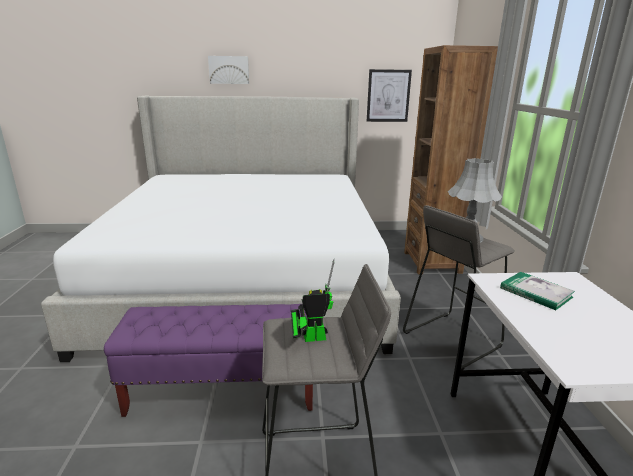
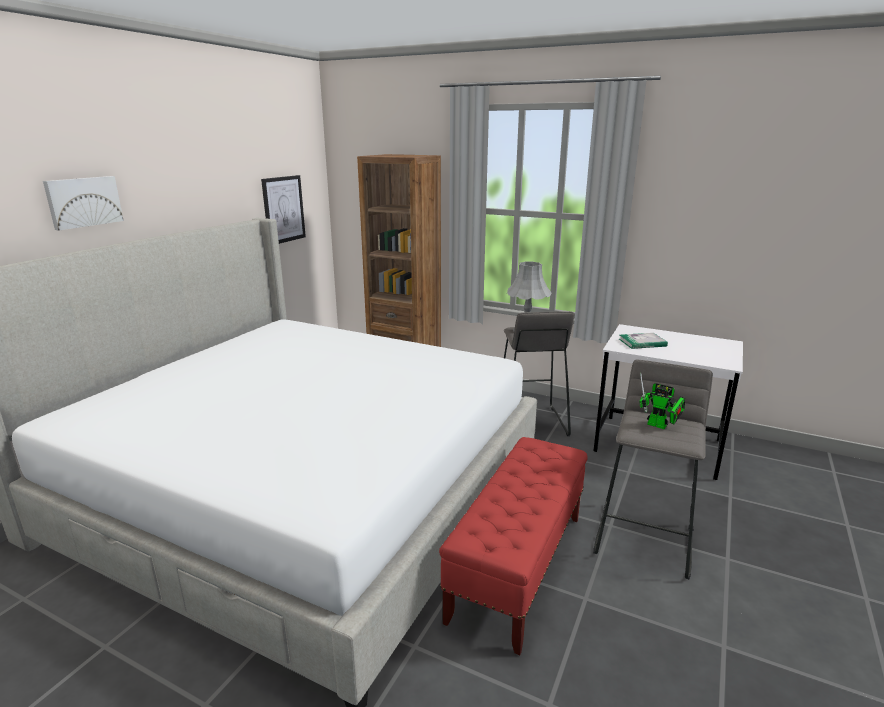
camera: 60 degrees left, 0 degrees up
(223, 390) = (518, 566): purple bench -> red bench
(311, 338) = (660, 426): toy robot -> toy robot turned 75 degrees counterclockwise

